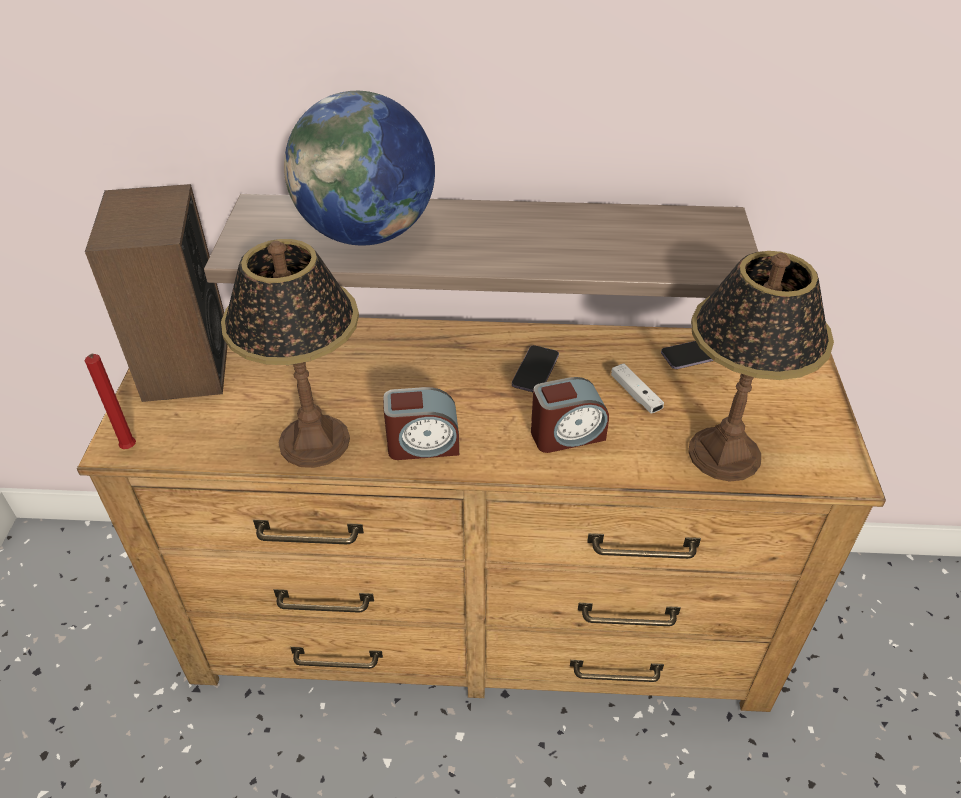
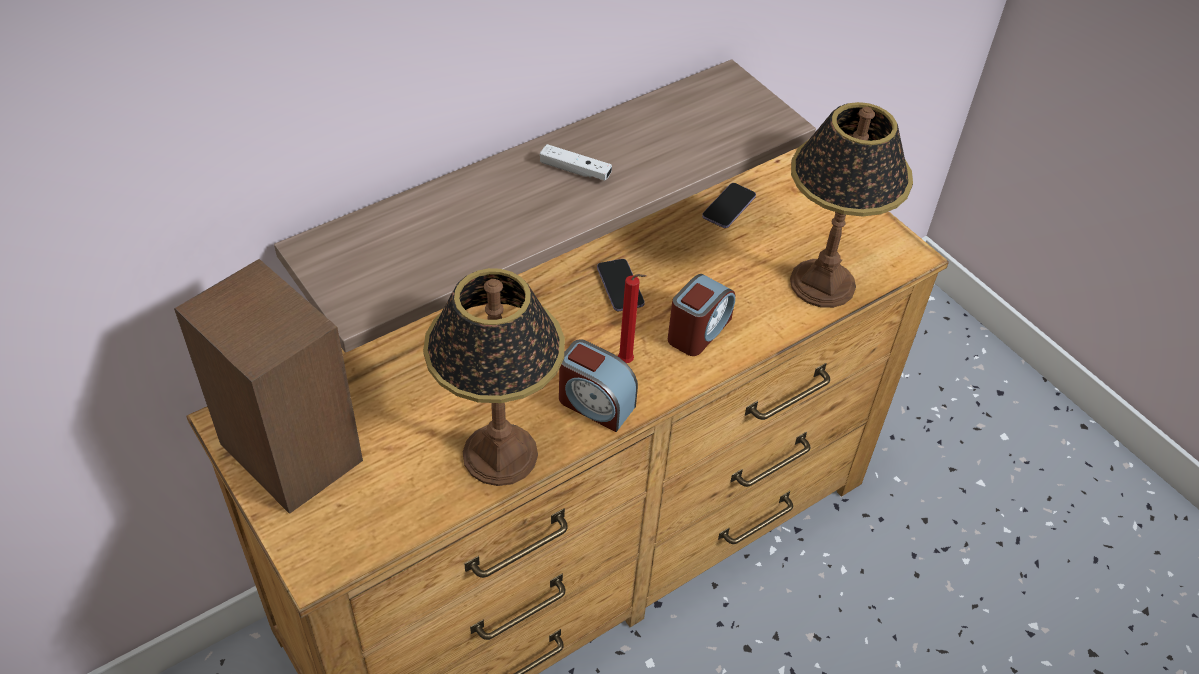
camera: 40 degrees left, 5 degrees up
(129, 450) = (334, 564): red candle -> red candle (627, 362)
(367, 233) = (455, 228): globe -> none
(423, 444) = (595, 404): alarm clock -> alarm clock turned 75 degrees clockwise
(635, 395) = (717, 267): white game controller -> white game controller (575, 170)

